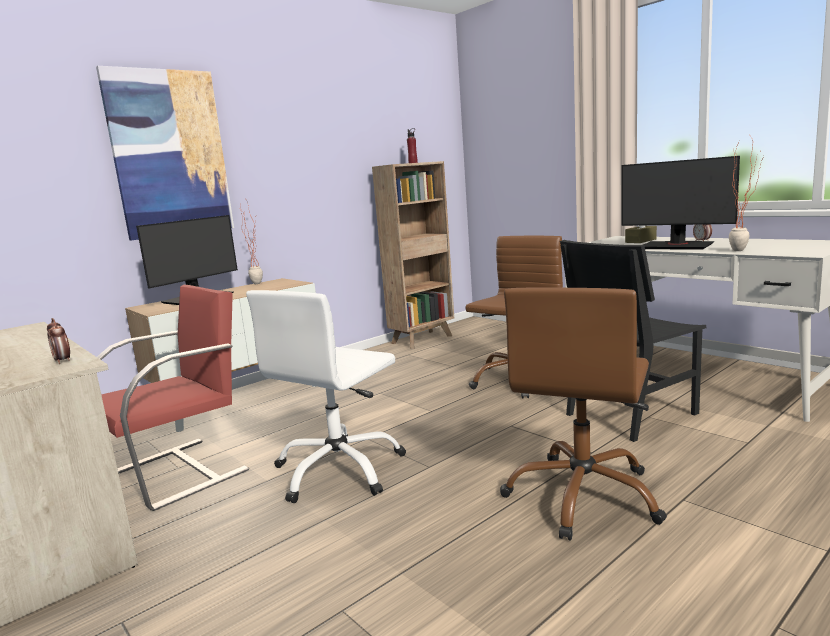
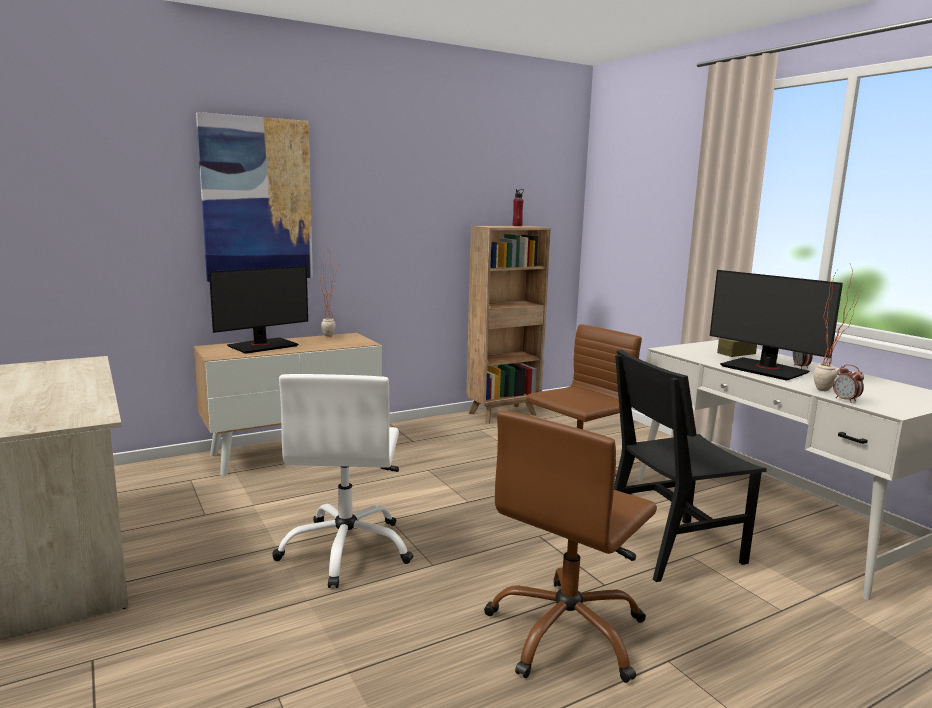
camera: 10 degrees right, 0 degrees up
(63, 361) = (89, 410): alarm clock -> alarm clock (846, 400)
(181, 471) = (205, 519): red chair -> none
(339, 470) = (347, 549): white office chair -> white office chair turned 45 degrees counterclockwise

